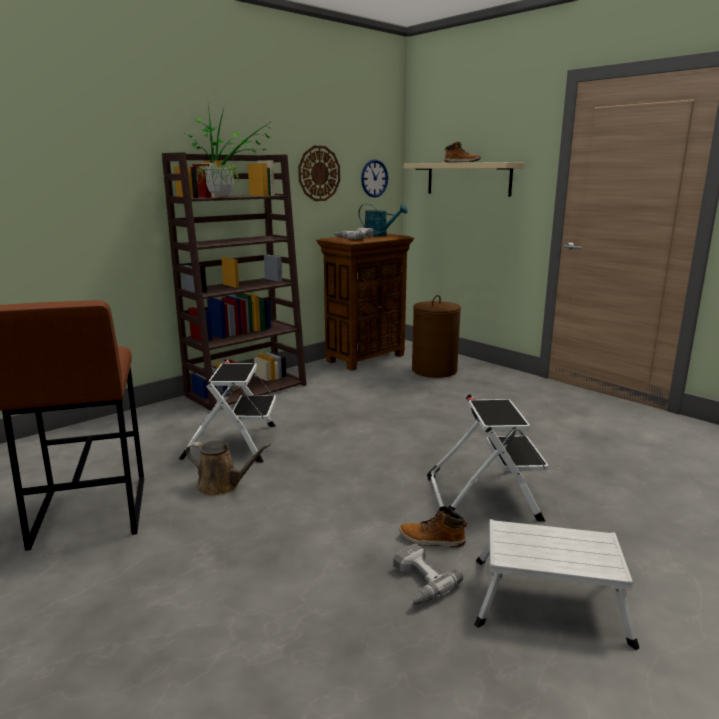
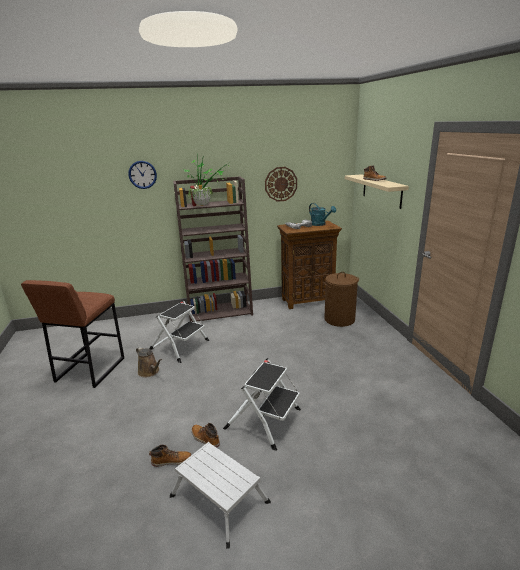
camera: 30 degrees right, 5 degrees up
(374, 178) = (326, 184): wall clock -> wall clock (142, 174)
(417, 583) = (171, 460): power drill -> boot

